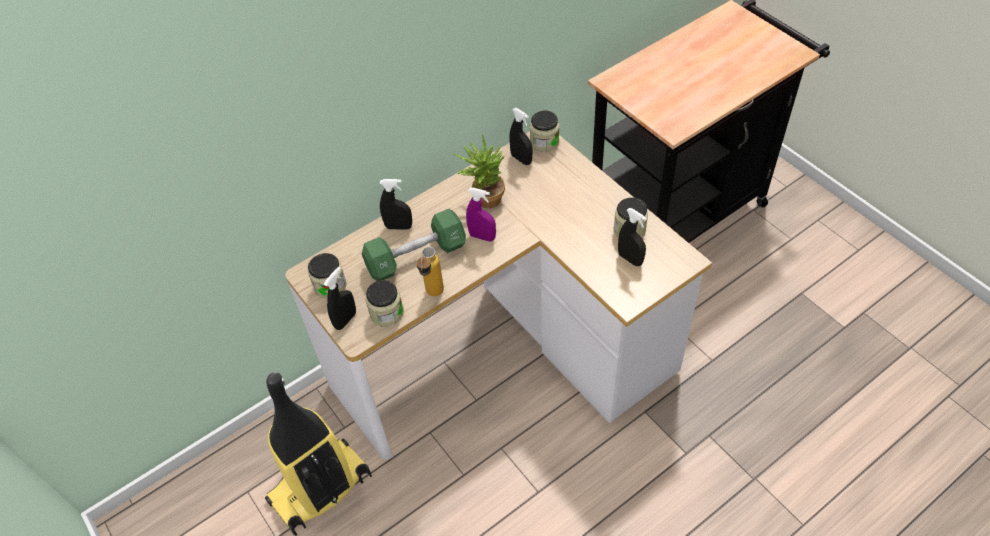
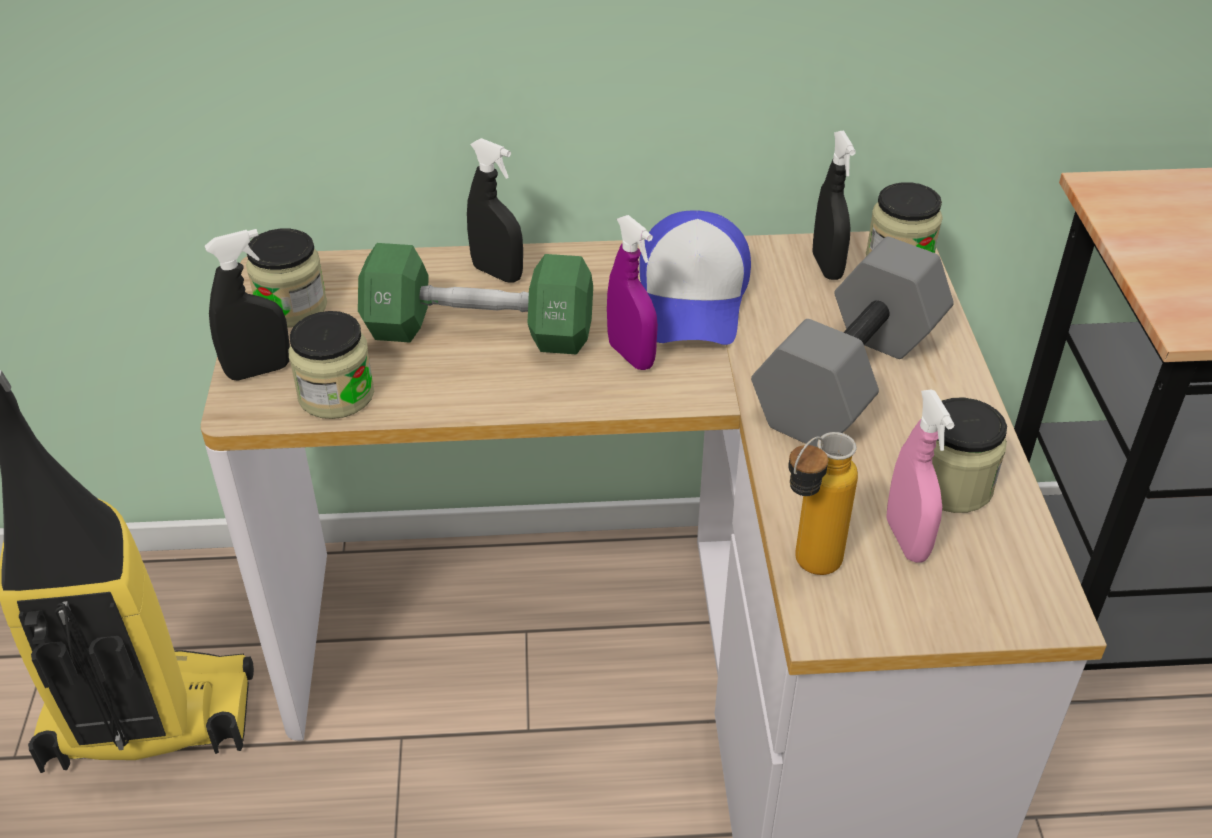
camera: 30 degrees right, 10 degrees down
(433, 296) = (444, 408): bottle -> bottle (805, 570)
(484, 199) = (694, 298): potted plant -> cap
(567, 206) = (851, 381): none -> grey dumbbell
(630, 259) = (906, 540): black spray bottle -> pink spray bottle

